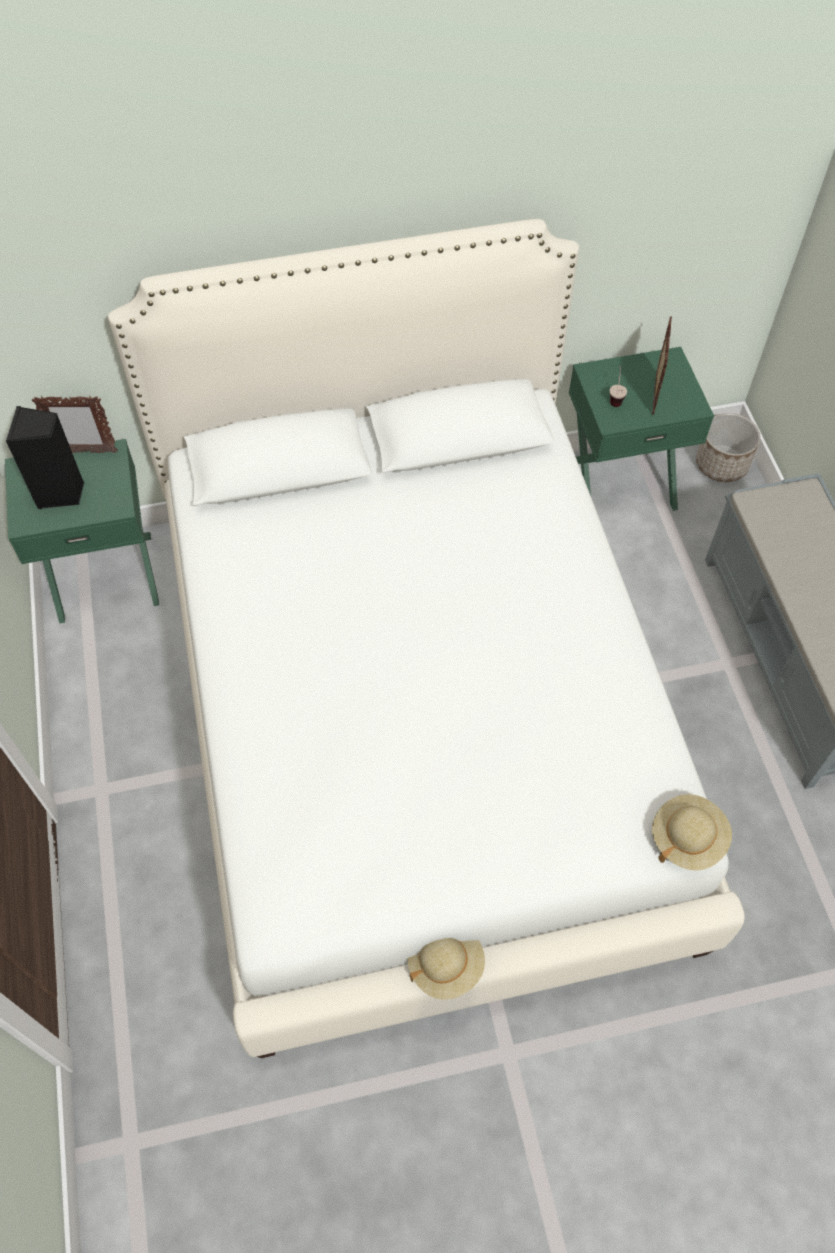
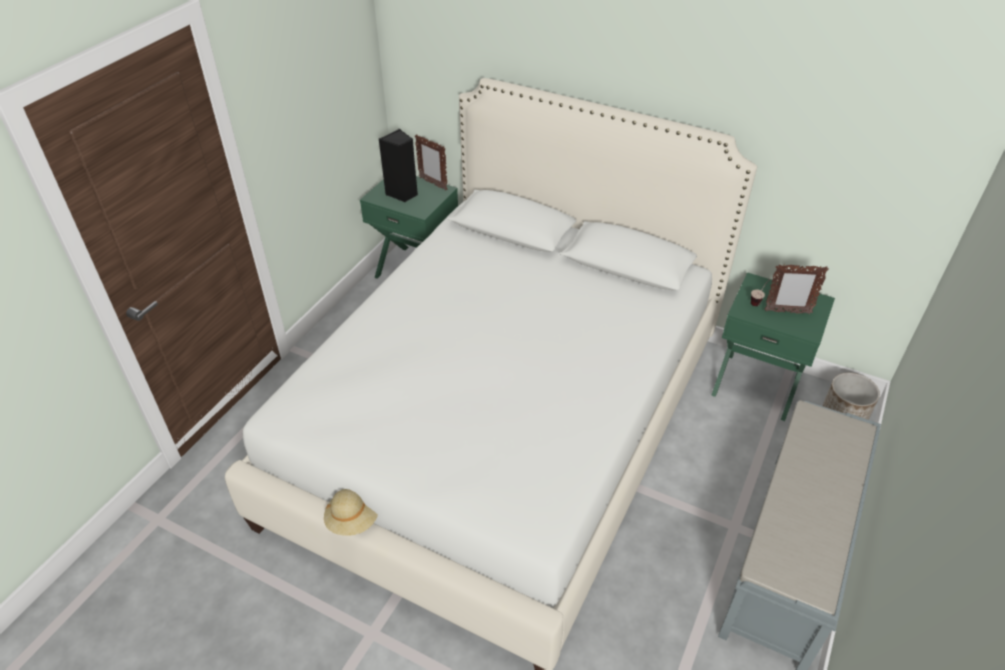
camera: 40 degrees right, 15 degrees down
(654, 394) = (787, 312): picture frame -> picture frame turned 45 degrees clockwise
(687, 838) = (540, 536): beige hat -> none

